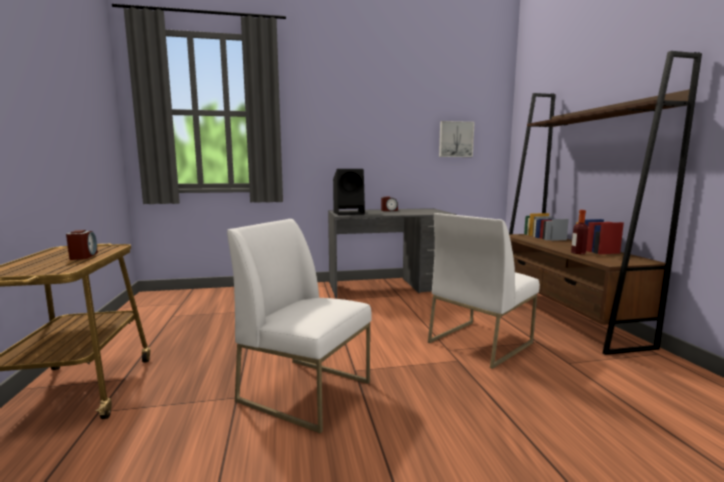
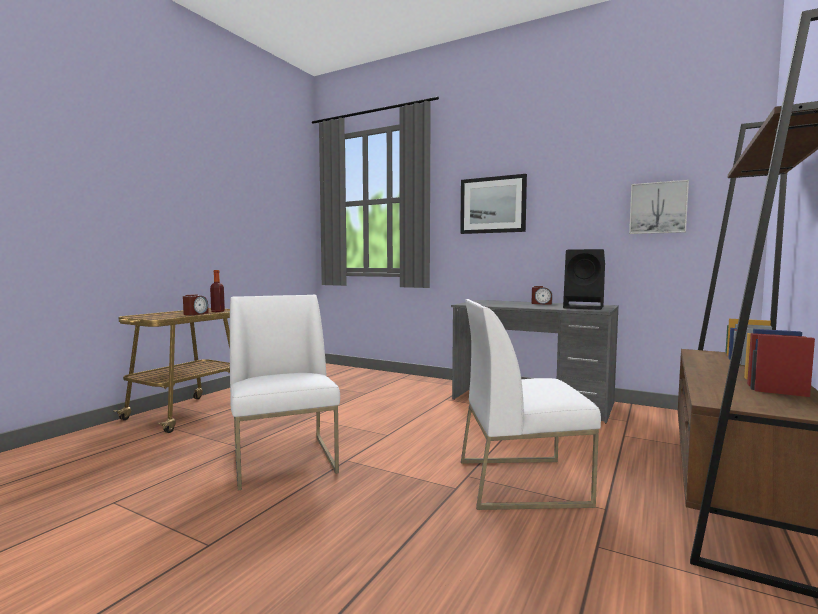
camera: 40 degrees right, 5 degrees down
(337, 127) = (493, 205): none -> picture
(349, 213) = (482, 303): black speaker -> black speaker (585, 307)
(578, 253) = (714, 383): bottle -> bottle (218, 311)

